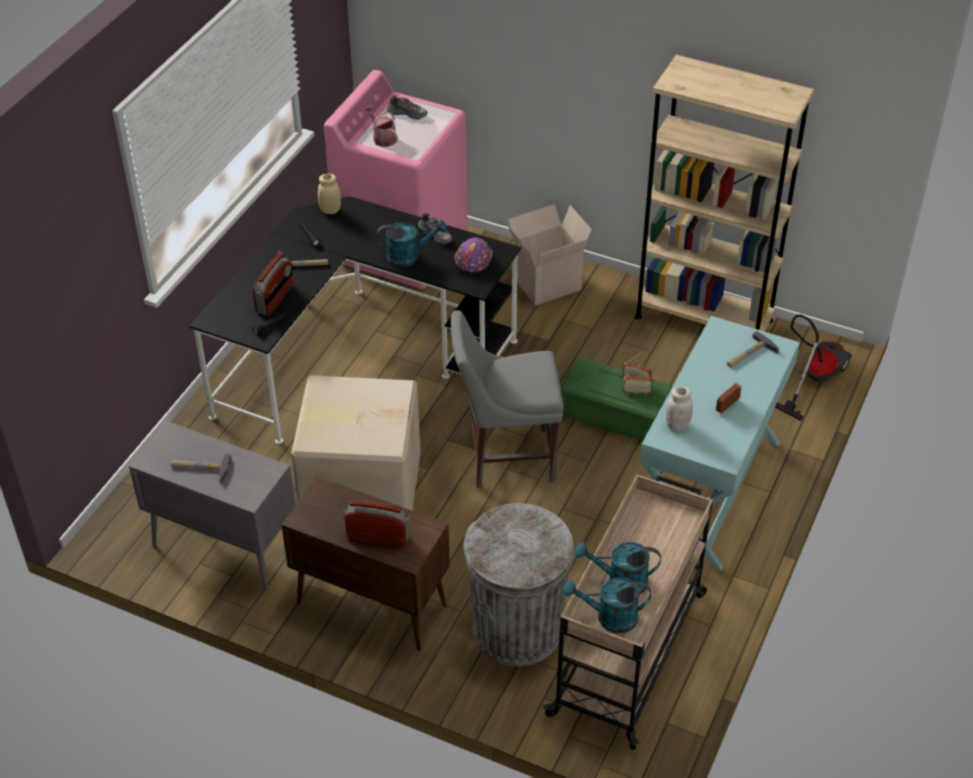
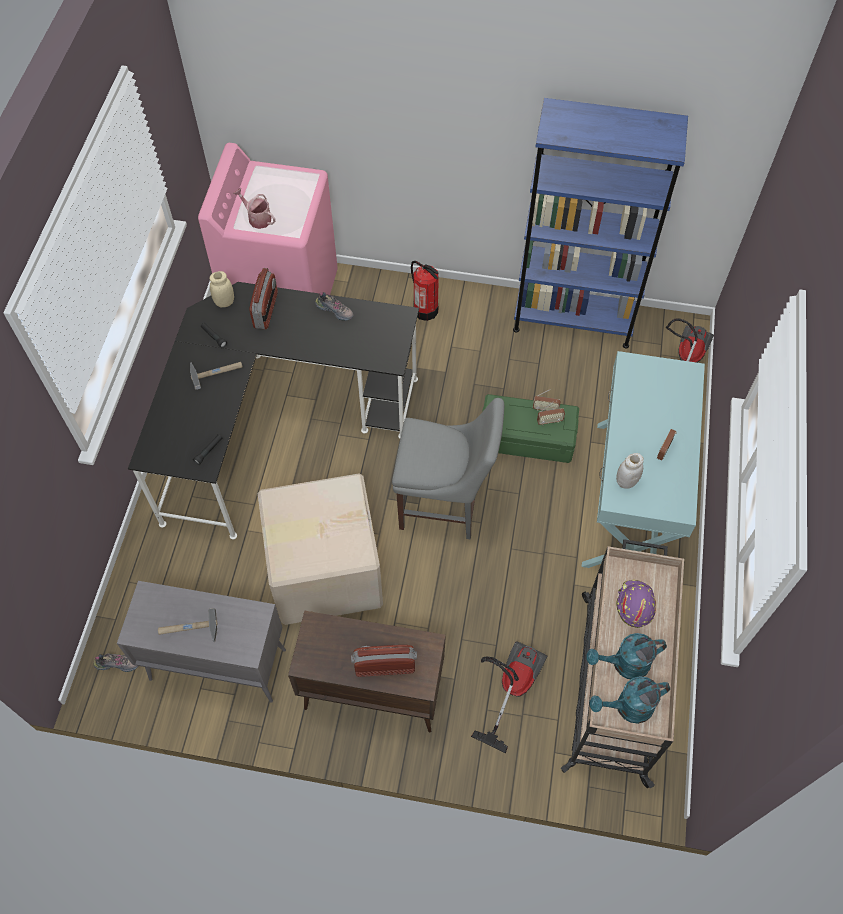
camera: 15 degrees left, 15 degrees up
(275, 299) = (203, 418): radio -> radio (266, 310)
(408, 114) = (272, 184): shoe -> shoe (118, 663)
(409, 256) = (317, 341): turquoise watering can -> none
(473, 260) = (379, 332): purple hard hat -> purple hard hat (634, 604)
(505, 457) = (445, 506): grey chair -> grey chair turned 150 degrees counterclockwise
(517, 630) = (510, 686): grey trash can -> vacuum cleaner
(547, 282) = (425, 310): cardboard box -> fire extinguisher
(703, 318) = (573, 319): beige bookcase -> blue bookcase
(749, 355) = (665, 388): hammer -> none

